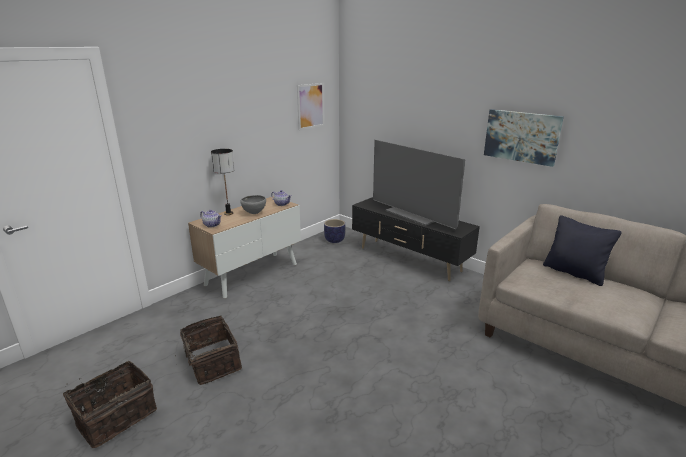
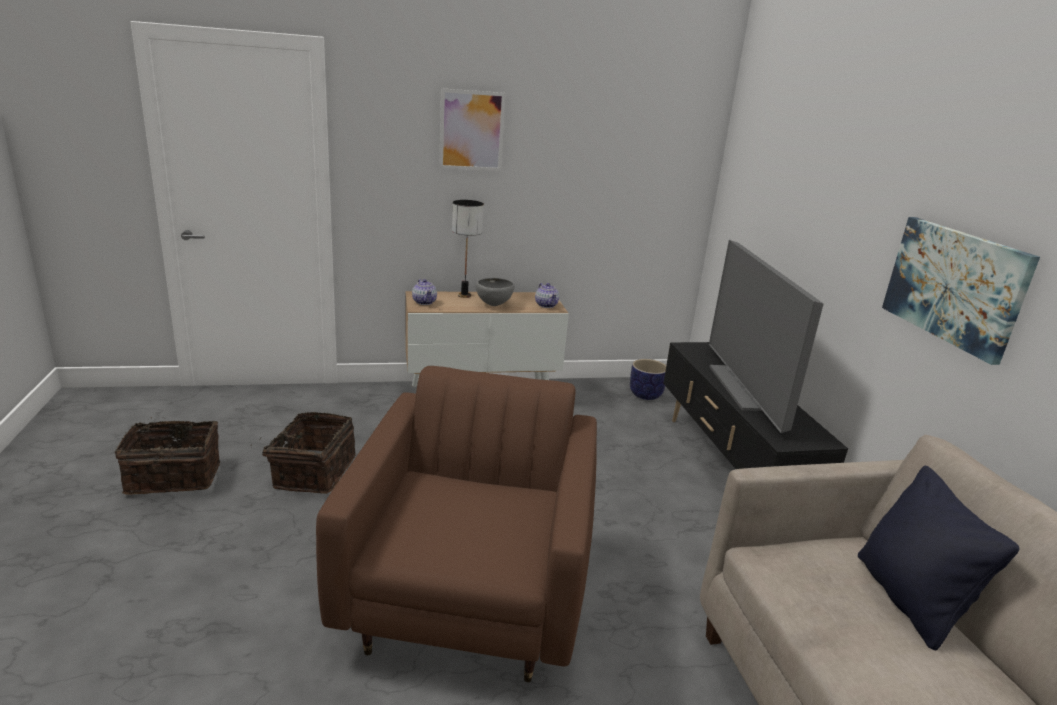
camera: 35 degrees right, 0 degrees up
(310, 106) = (655, 166): picture -> picture (471, 130)
(378, 373) = (470, 591): none -> brown armchair

